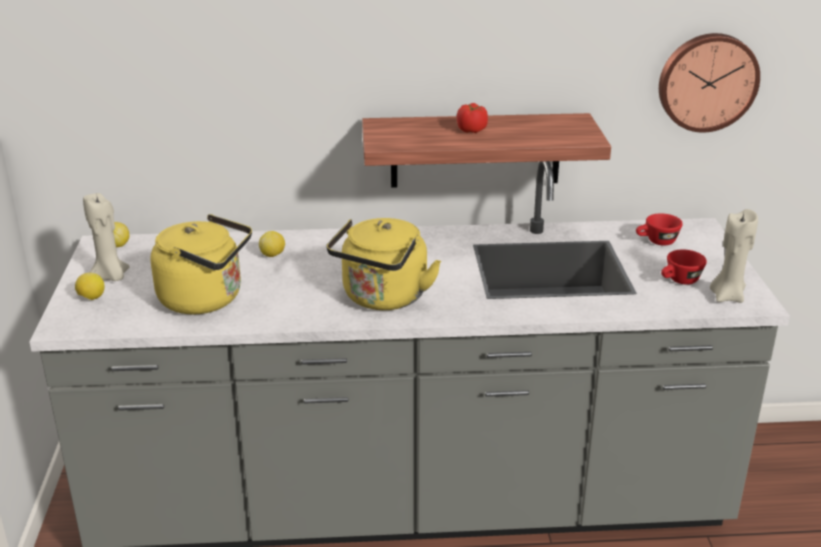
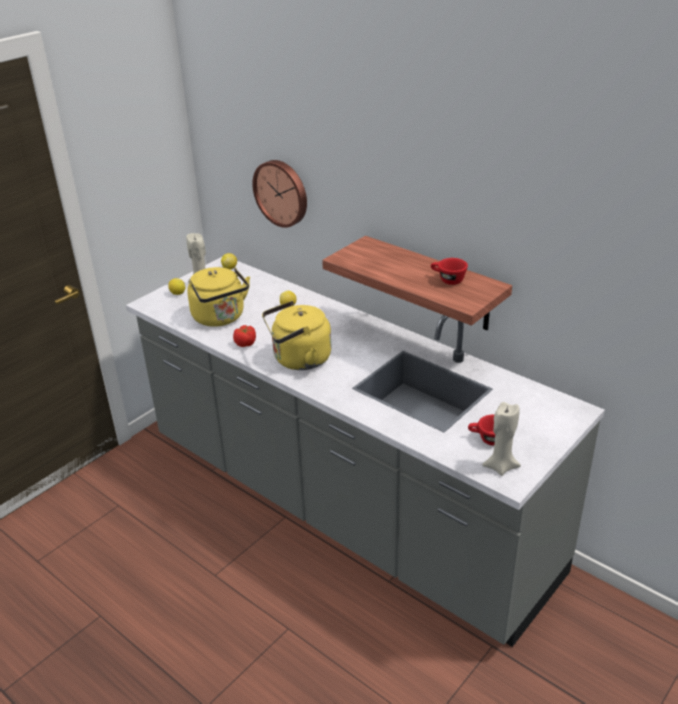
camera: 45 degrees right, 5 degrees up
(471, 130) = (408, 268): tomato -> tomato (245, 343)
(656, 242) = (524, 405): red cup -> red cup (447, 280)
(707, 81) = (606, 292): wall clock -> wall clock (282, 192)

